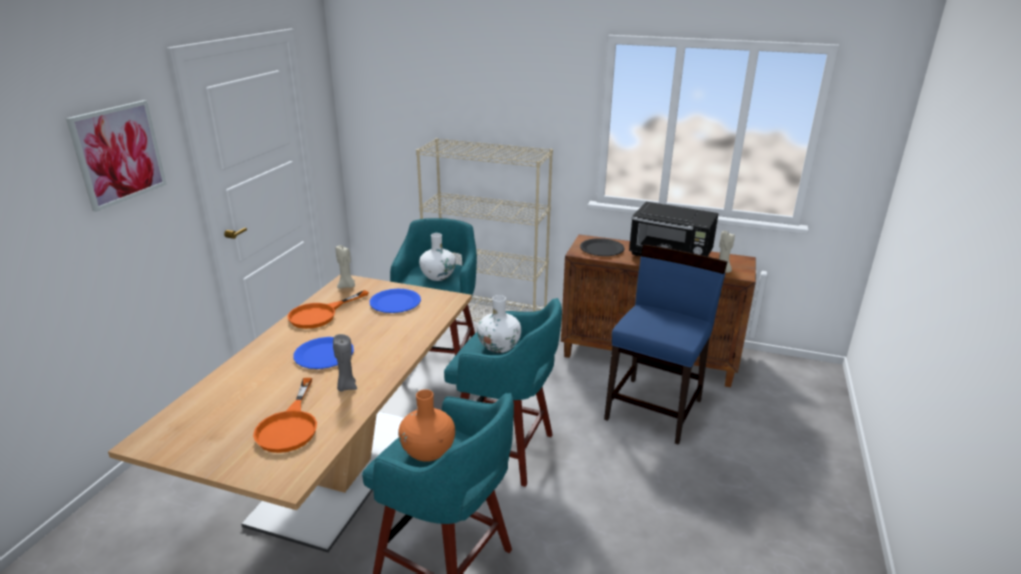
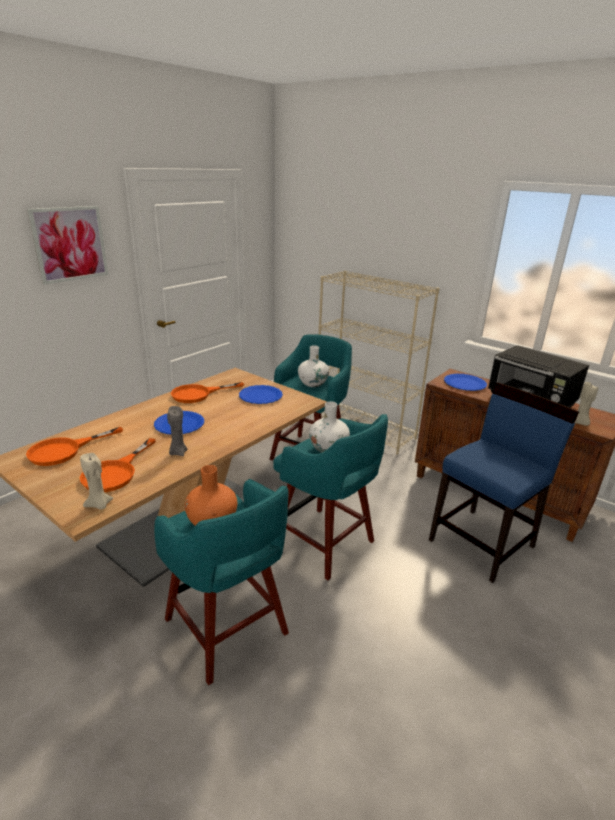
camera: 20 degrees right, 0 degrees up
(205, 416) = (64, 450): none -> orange frying pan
(347, 286) = (232, 377): beige candle -> beige candle (99, 505)
(601, 249) = (464, 383): black plate -> blue plate

